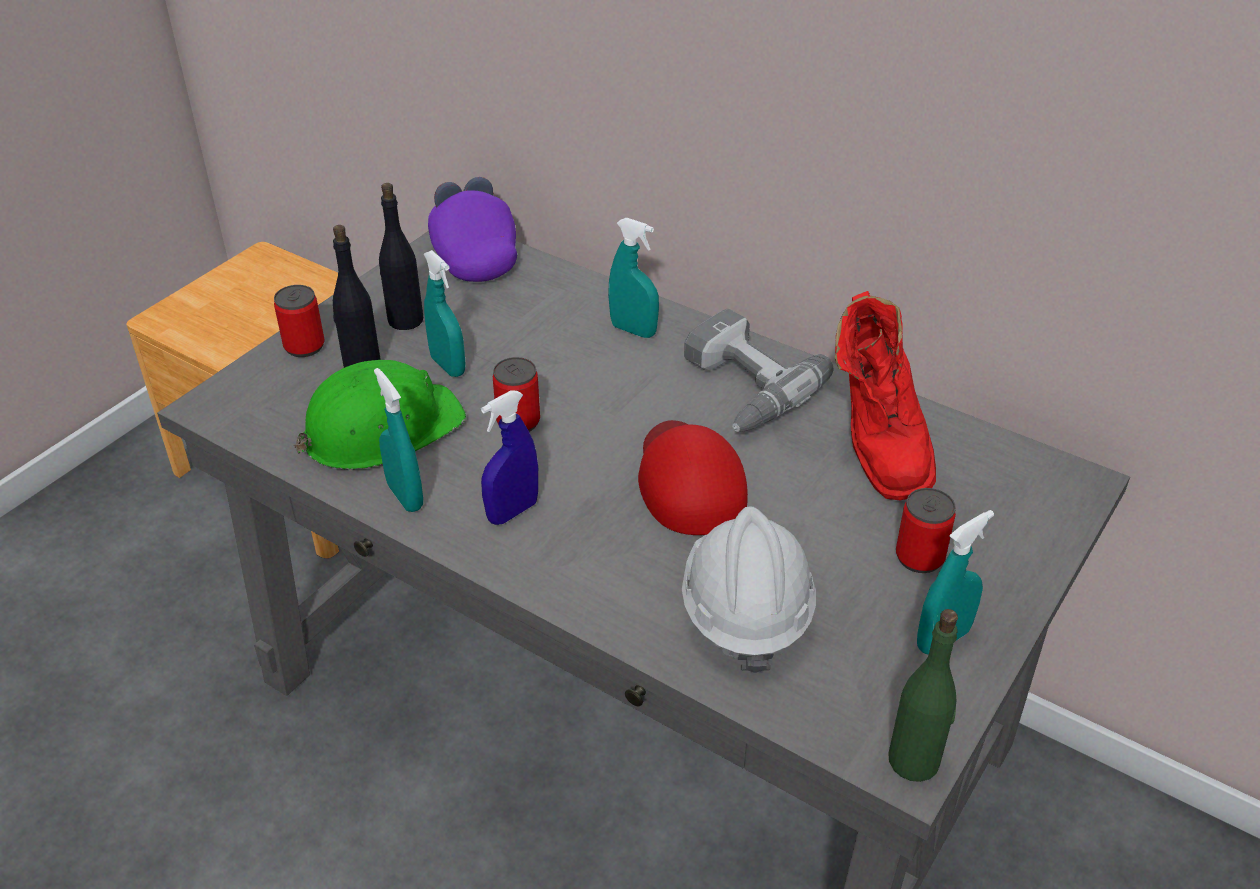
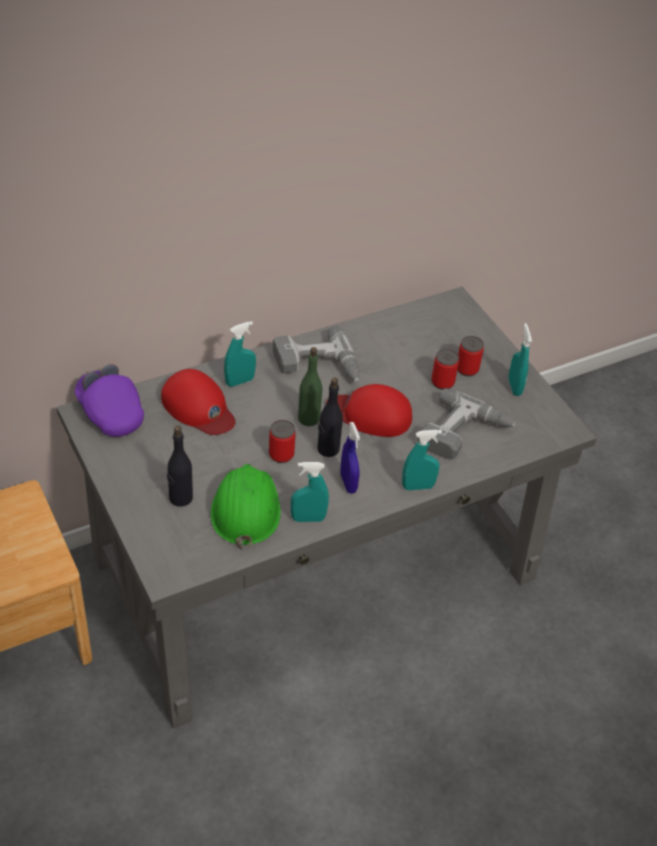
camera: 65 degrees left, 5 degrees up
(304, 346) = (140, 517): can -> can (442, 382)
(405, 320) = (152, 465): black bottle -> black bottle (328, 449)
(448, 366) = (211, 463): turquoise spray bottle -> turquoise spray bottle (418, 486)
(473, 254) = (110, 413): purple cap -> purple cap turned 45 degrees clockwise
(547, 316) = (198, 407): none -> red cap
(745, 612) = (464, 435): white hard hat -> power drill
(877, 444) = (390, 344): red boot -> none
(914, 760) = (567, 426): green bottle -> green bottle (309, 418)

